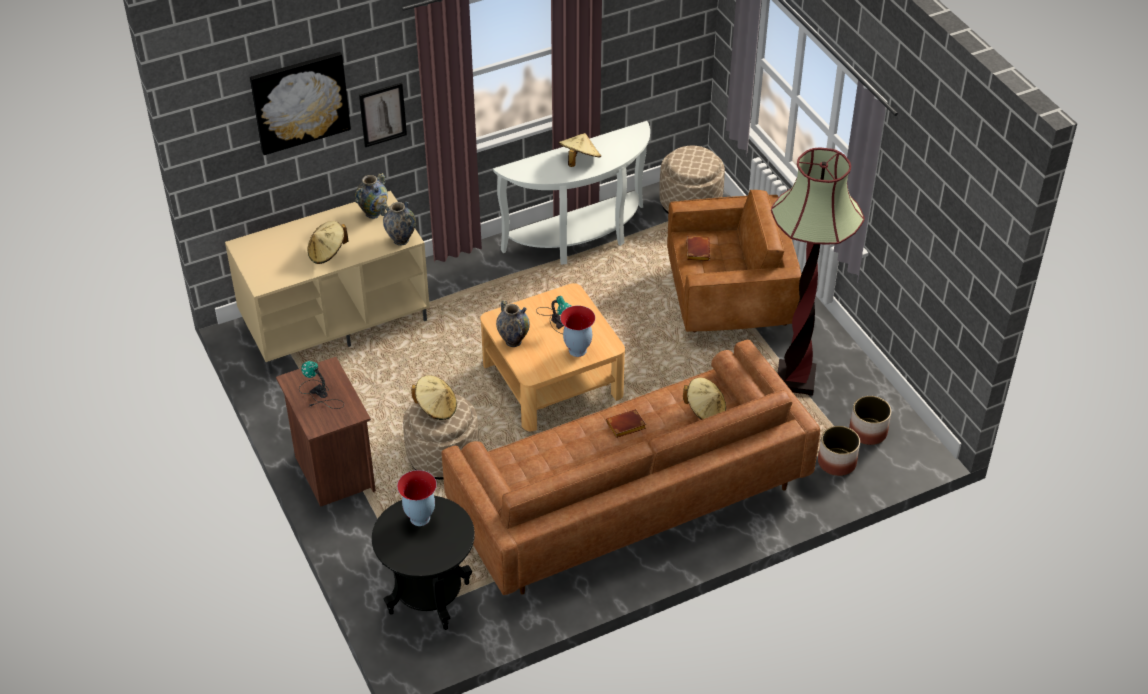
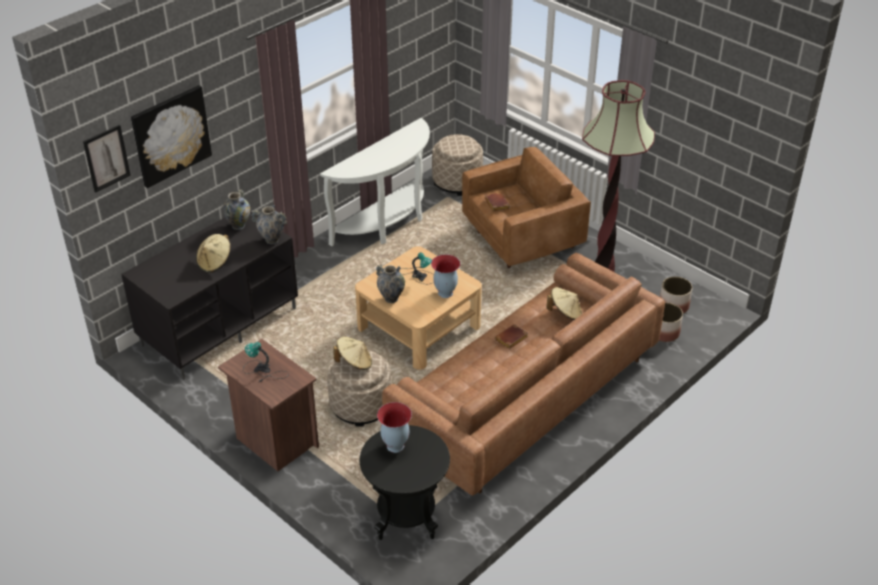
camera: 20 degrees left, 5 degrees down
(336, 320) = (220, 326): beige tv stand -> black tv stand
(383, 114) = (233, 139): picture -> picture (106, 158)
(579, 160) = (385, 154): beige hat -> none

